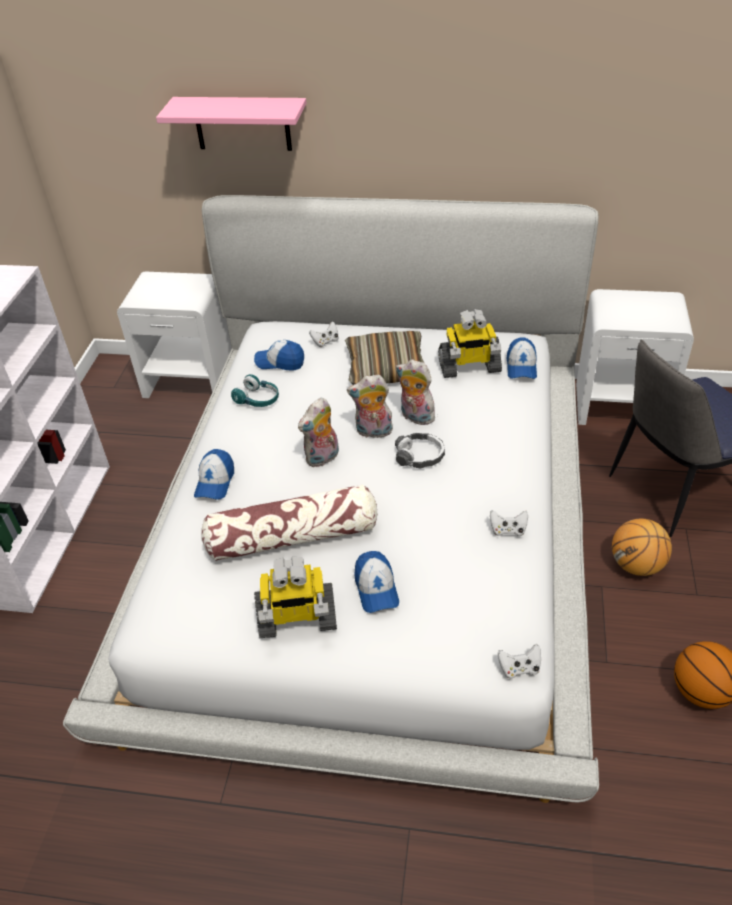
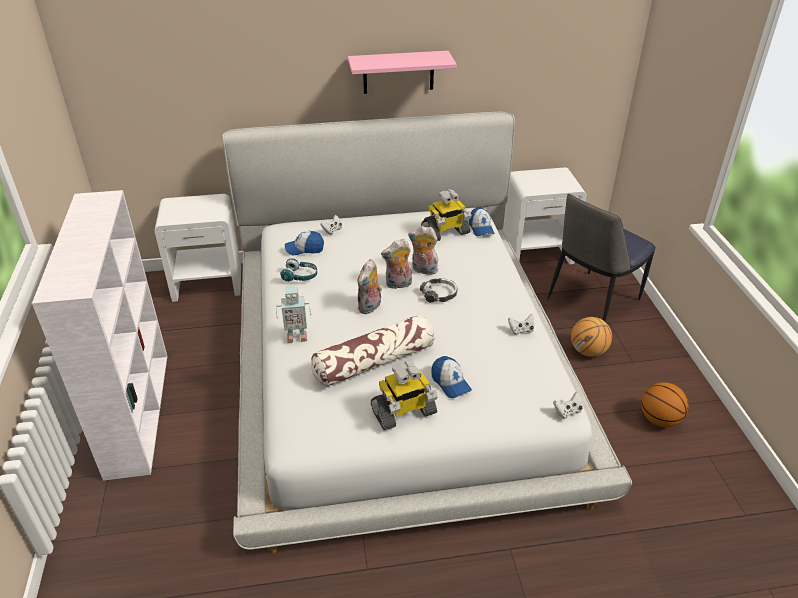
camera: 20 degrees left, 5 degrees down
(215, 482) = (296, 336): cap -> toy robot
(242, 123) = (249, 73): pink shelf -> pink shelf (398, 72)
(386, 368) = (386, 241): pillow -> none

